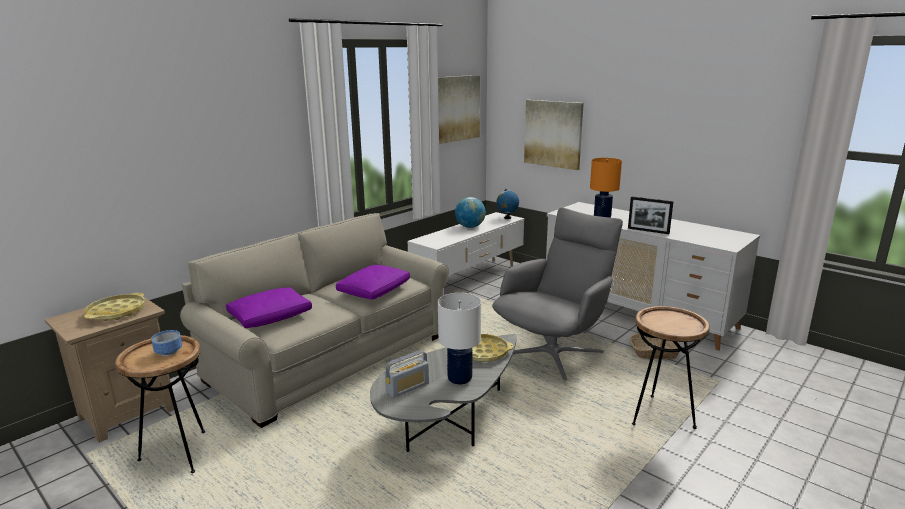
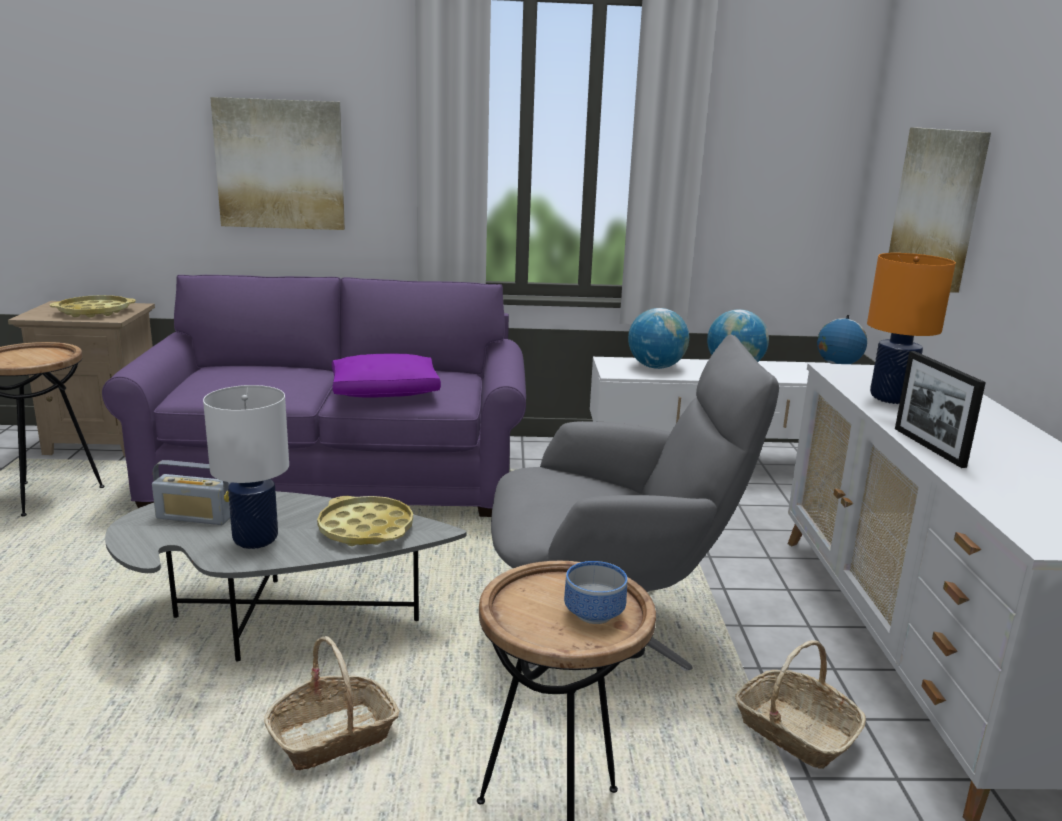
camera: 45 degrees right, 0 degrees up
(170, 351) = (40, 359): bowl -> bowl (597, 614)
(271, 317) = (227, 375): purple pillow -> none
(330, 358) = (339, 478): beige sofa -> purple sofa
(443, 236) = (656, 367): none -> globe
(456, 108) = (777, 137): picture -> picture (280, 164)
(559, 441) = (333, 736): none -> basket

